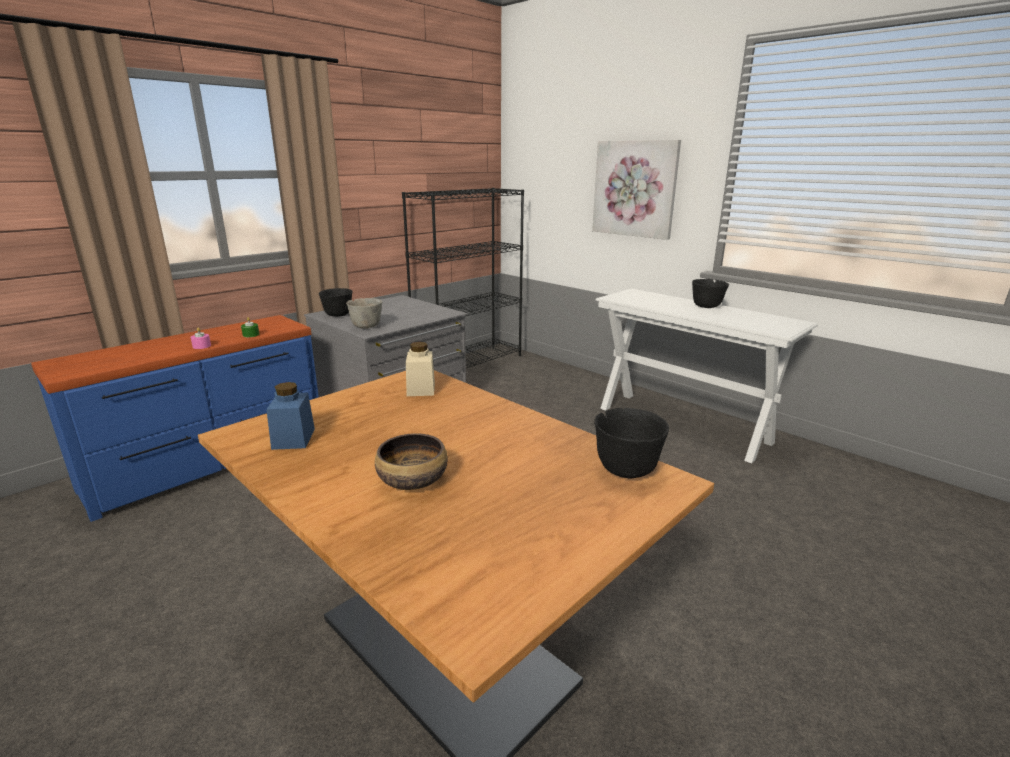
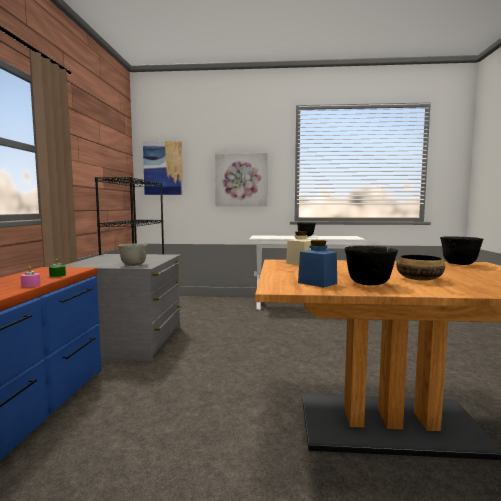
camera: 40 degrees left, 15 degrees down
(338, 315) = (89, 264): black bowl -> black bowl (370, 284)
(533, 164) = (163, 168): none -> picture

